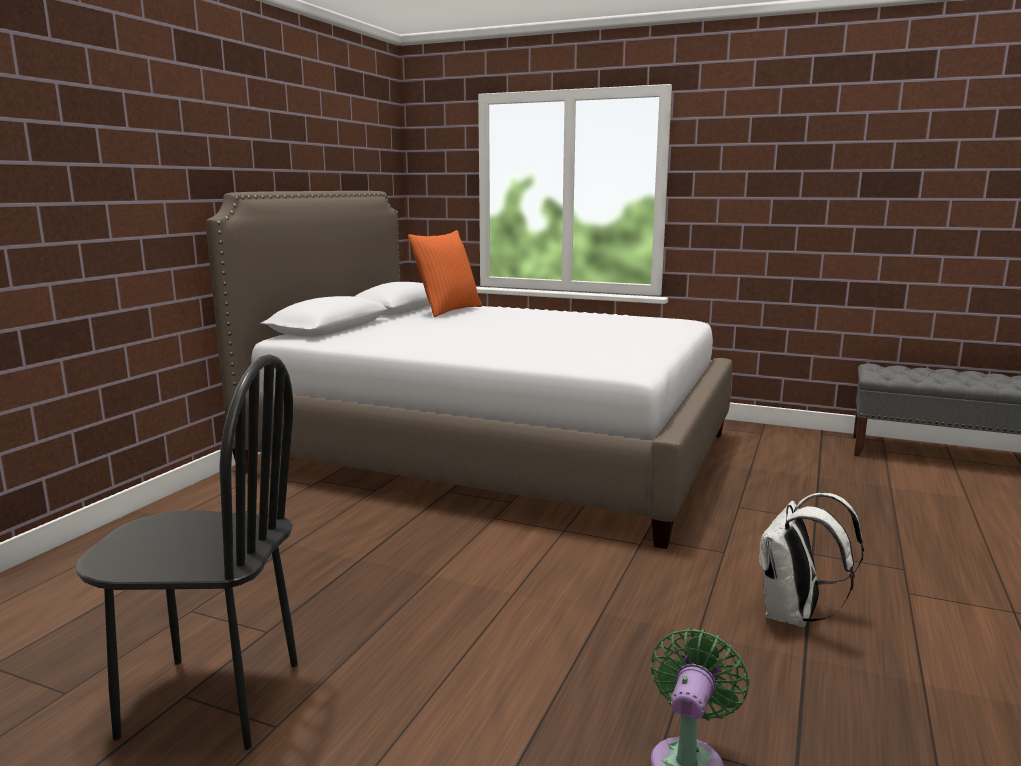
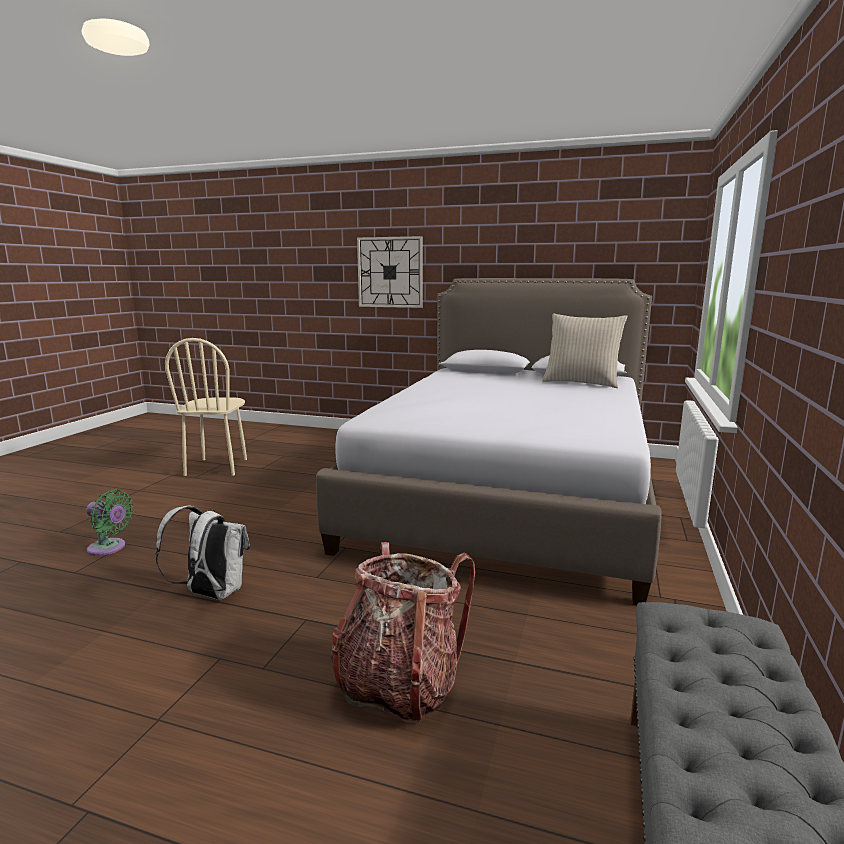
camera: 85 degrees right, 0 degrees up
(105, 181) = (390, 272): none -> wall clock
(211, 700) = (217, 467): black chair -> beige chair
(447, 311) = (581, 383): orange pillow -> beige pillow
(876, 514) = (399, 684): none -> backpack

